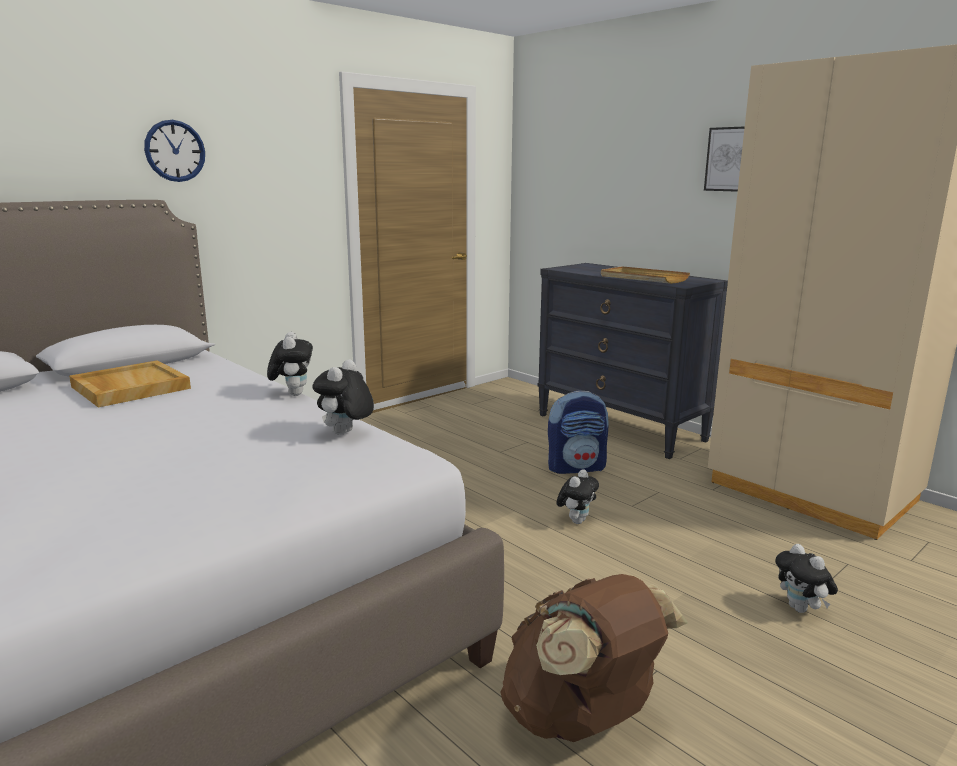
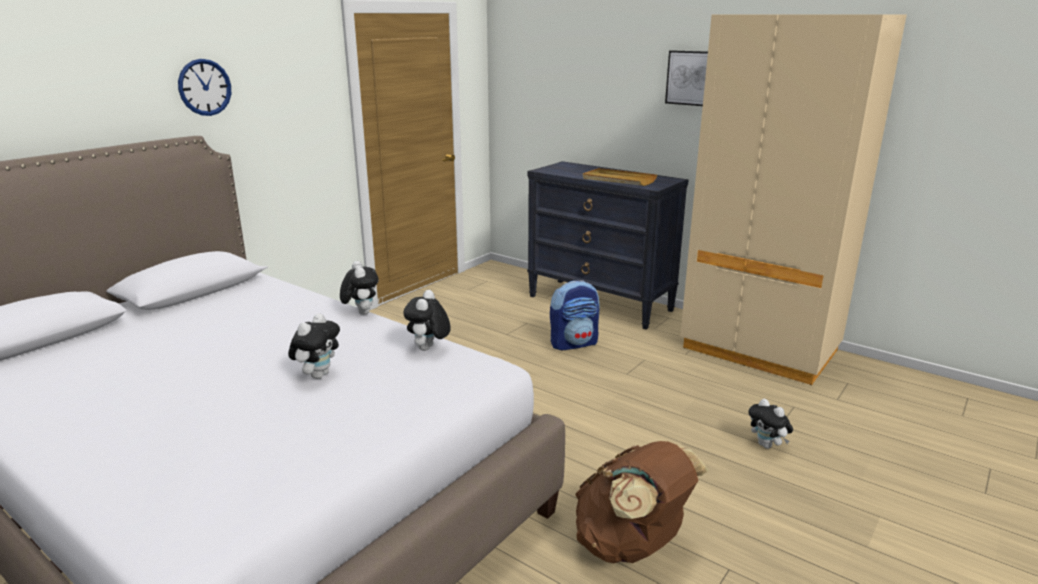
camera: 10 degrees left, 5 degrees up
(129, 387) = (212, 317): beige tray -> none
(576, 520) = (586, 391): plush toy -> plush toy (318, 375)

